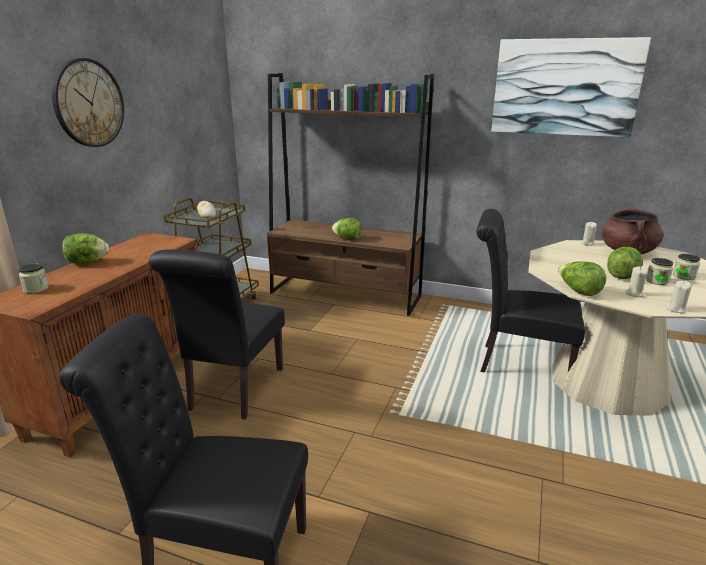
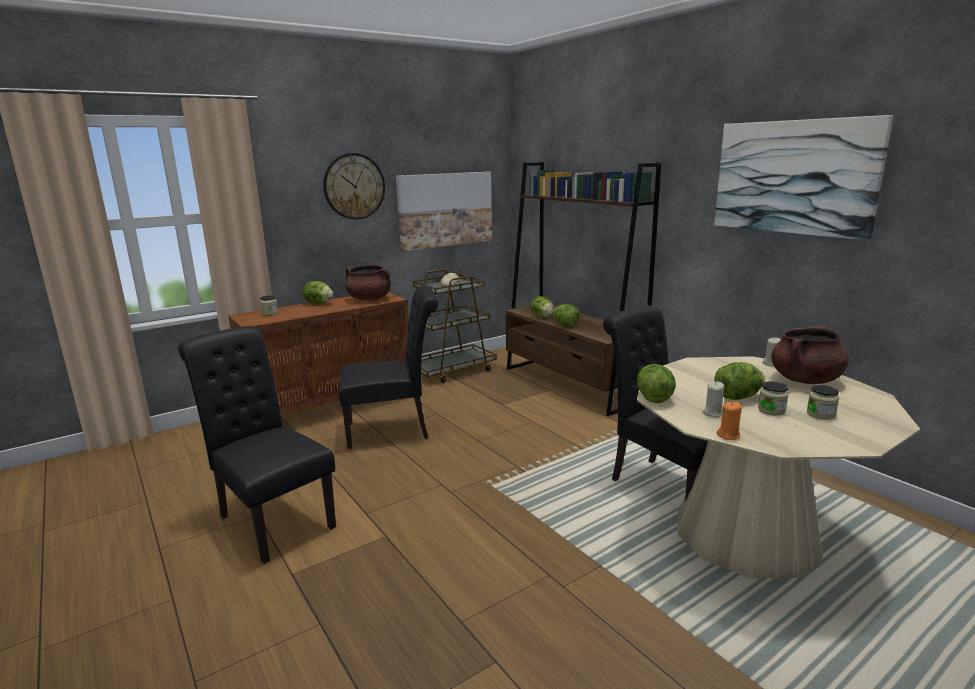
camera: 35 degrees right, 5 degrees down
(148, 246) = (369, 299): none -> brown cooking pot
(181, 129) = (445, 209): none -> picture
(233, 392) = (393, 430): black chair -> black chair turned 150 degrees counterclockwise
(314, 234) = (542, 317): none -> lettuce
(676, 309) = (728, 435): beige candle -> orange candle

